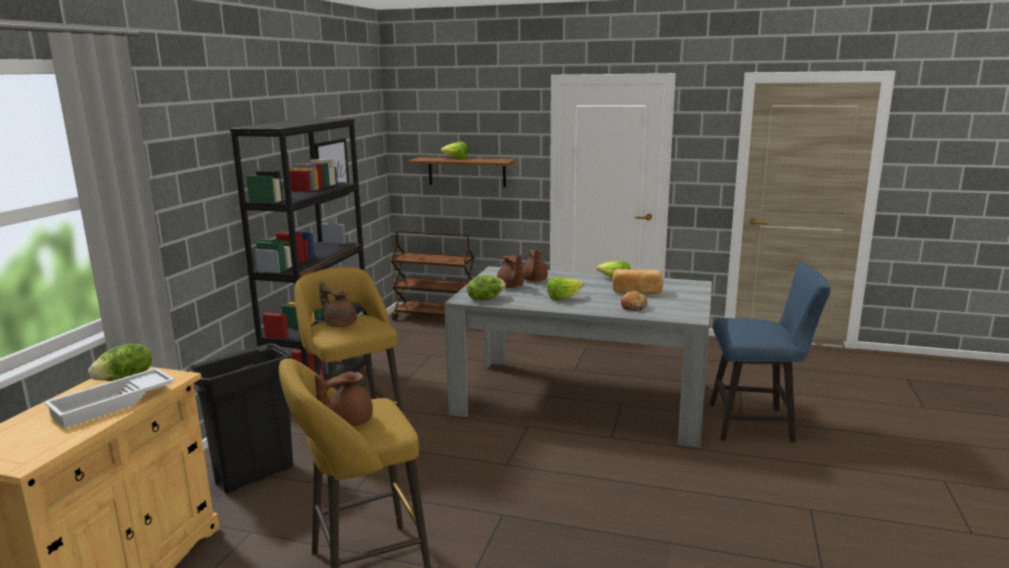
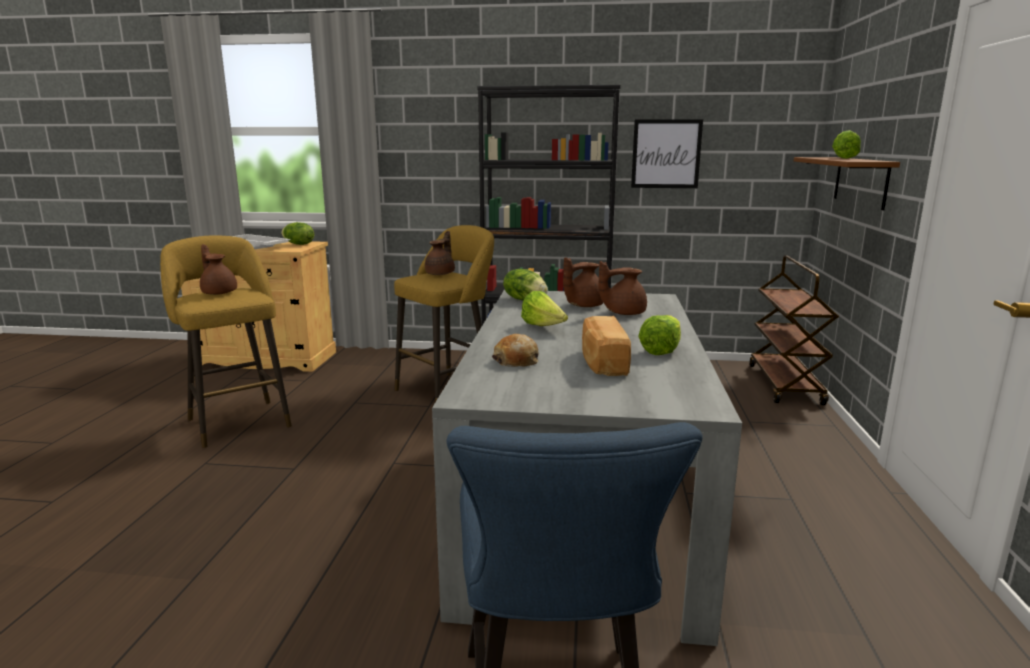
camera: 80 degrees right, 0 degrees up
(254, 475) = (382, 368): black trash can -> none

